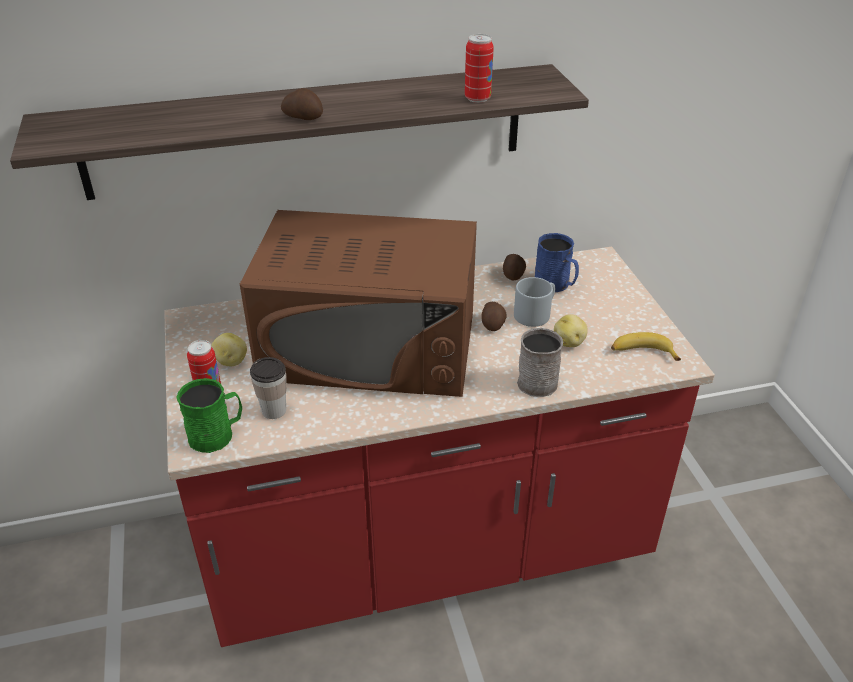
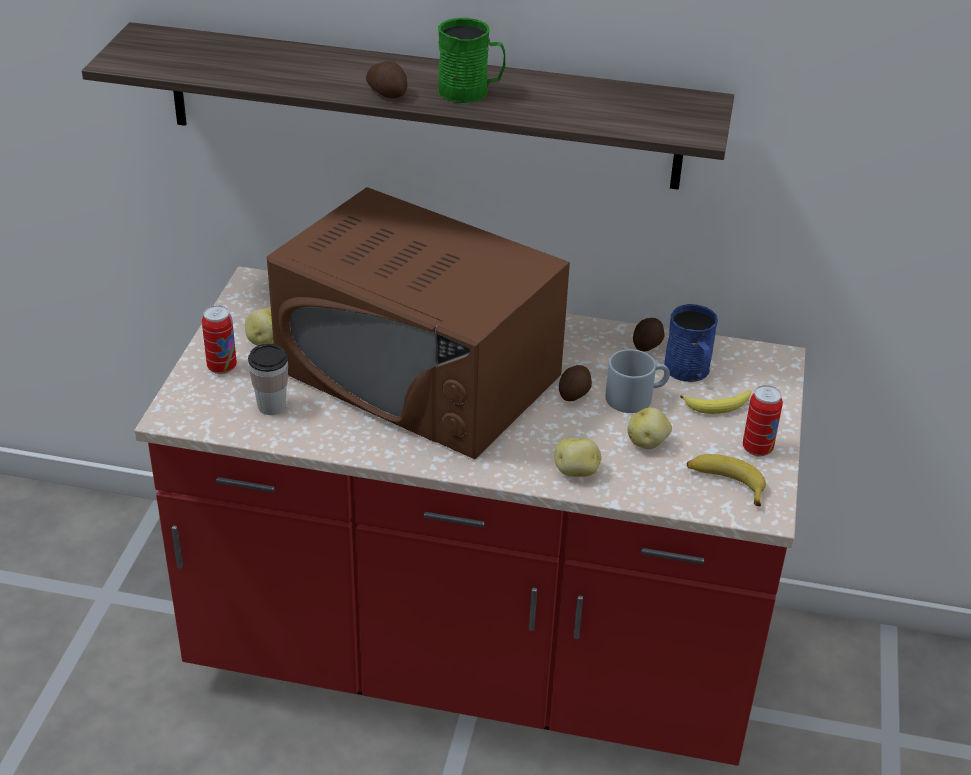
camera: 25 degrees right, 0 degrees up
(217, 434) = (201, 410): green mug -> green mug (470, 91)
(477, 98) = (595, 117): can -> can (757, 448)
(540, 380) = (577, 472): grey mug -> potato
(593, 301) = (718, 406): none -> banana

